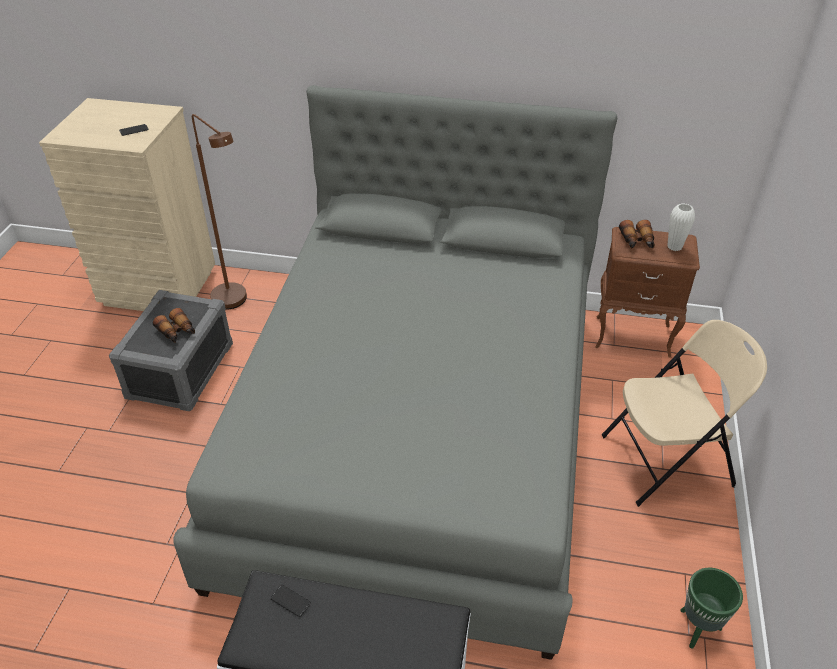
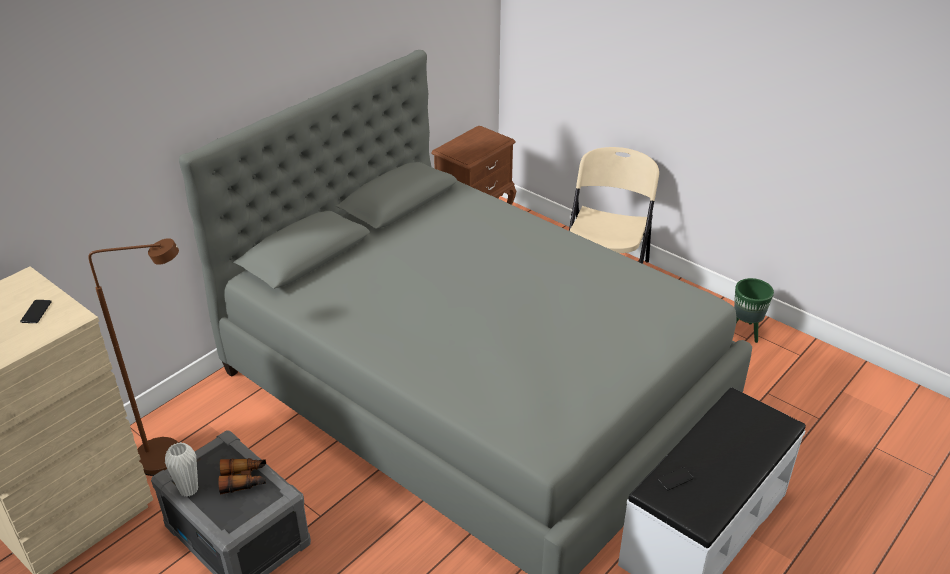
camera: 60 degrees left, 5 degrees down
(637, 241) = (461, 149): binoculars -> none
(674, 247) = (484, 138): white vase -> white vase (189, 490)

